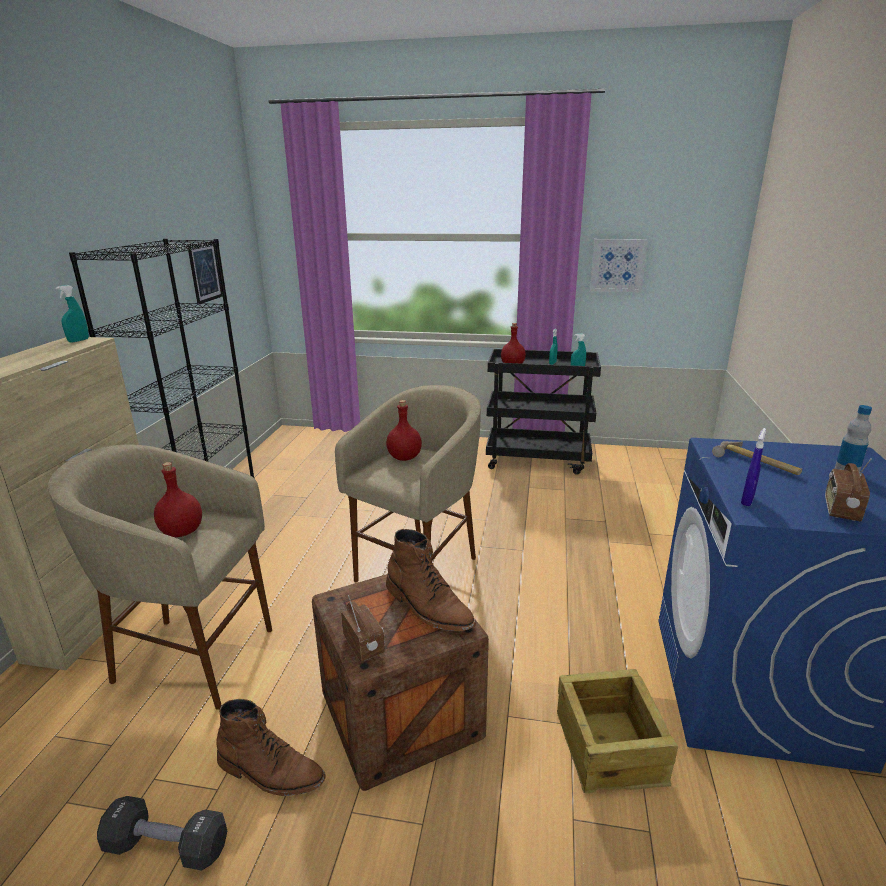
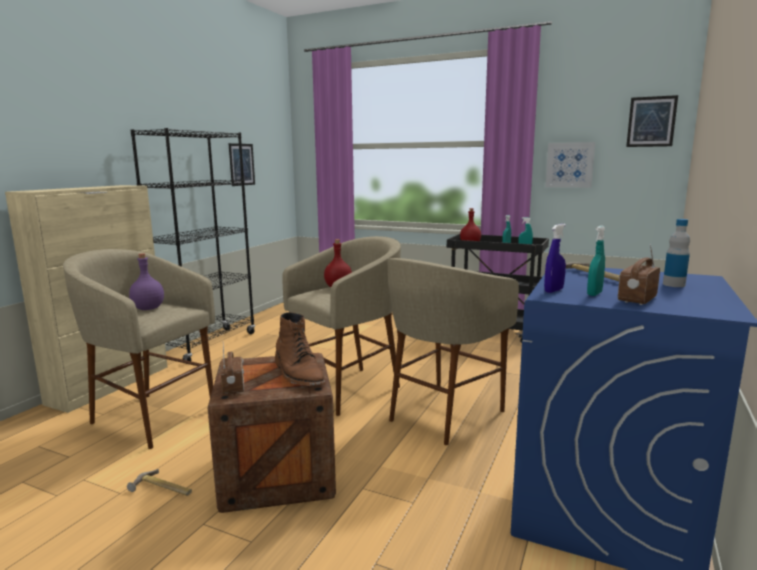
camera: 15 degrees right, 10 degrees down
(78, 340) = (124, 185): turquoise spray bottle -> turquoise spray bottle (594, 294)
(167, 846) = (67, 517): black dumbbell -> none
(181, 532) = (147, 308): red bottle -> purple bottle
(270, 772) = (162, 490): brown boot -> hammer
(543, 592) = (444, 415): none -> beige stool
(610, 746) = (439, 522): crate -> none
(709, 217) = (651, 121): none -> picture

